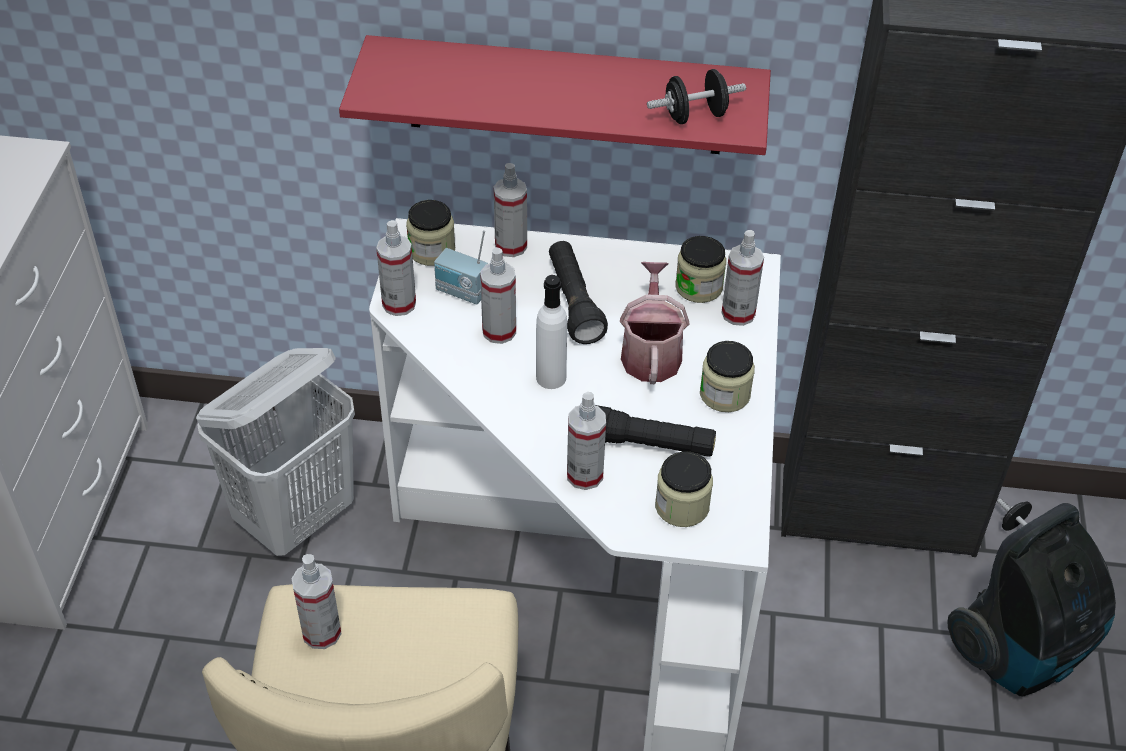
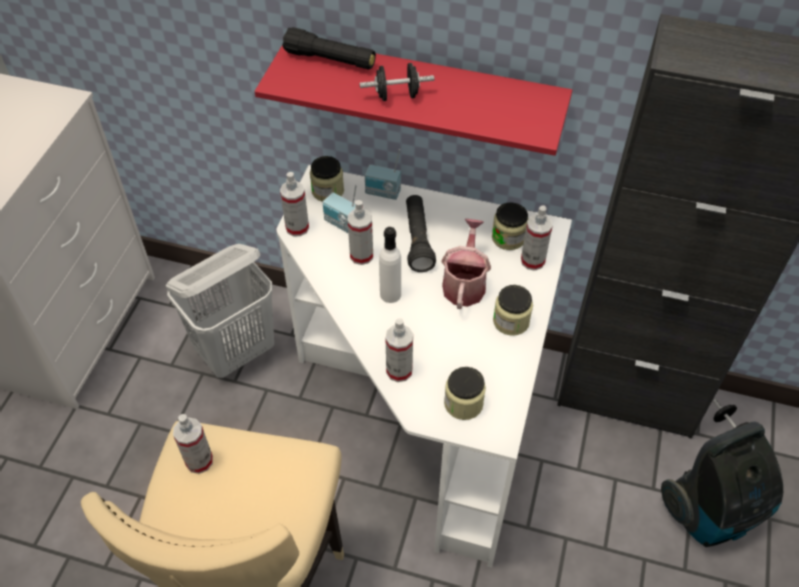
camera: 10 degrees right, 5 degrees up
(511, 246) = (382, 193): spray bottle -> radio
(648, 444) = (448, 352): black flashlight -> black flashlight (330, 60)
(695, 116) = (508, 120): black dumbbell -> black dumbbell (397, 95)

